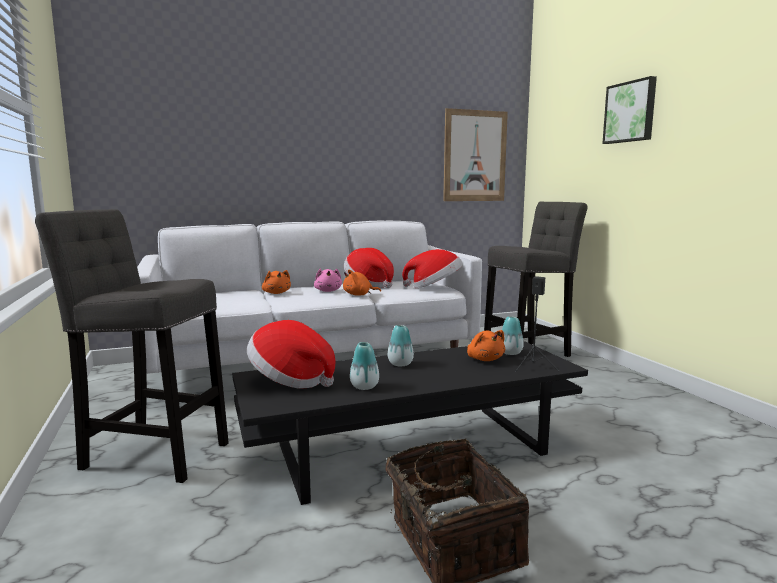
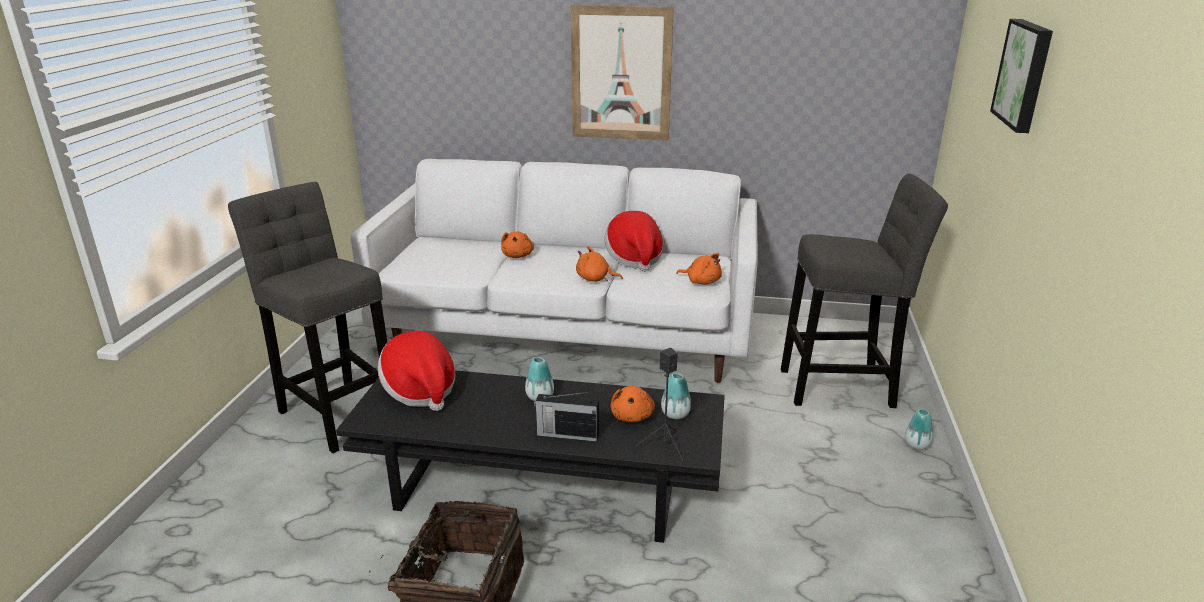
camera: 30 degrees right, 15 degrees up
(328, 291) = (573, 263): pink plush toy -> none
(364, 387) = (468, 420): vase -> vase (916, 445)
(434, 287) = (701, 281): hat -> orange plush toy
(456, 376) = (566, 434): none -> radio
(475, 156) = (854, 76): picture -> picture (621, 74)

